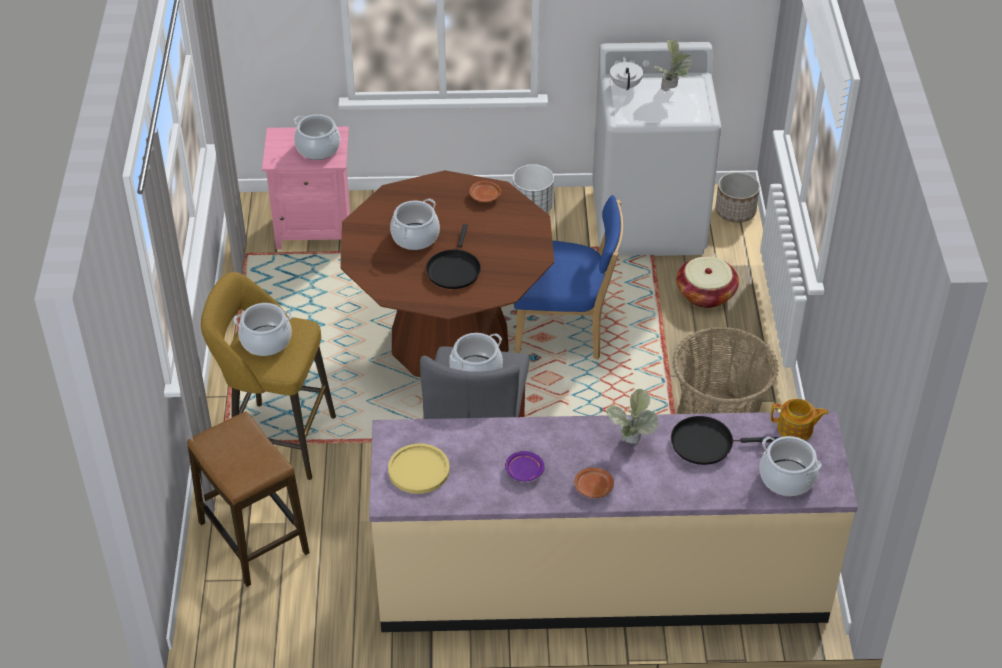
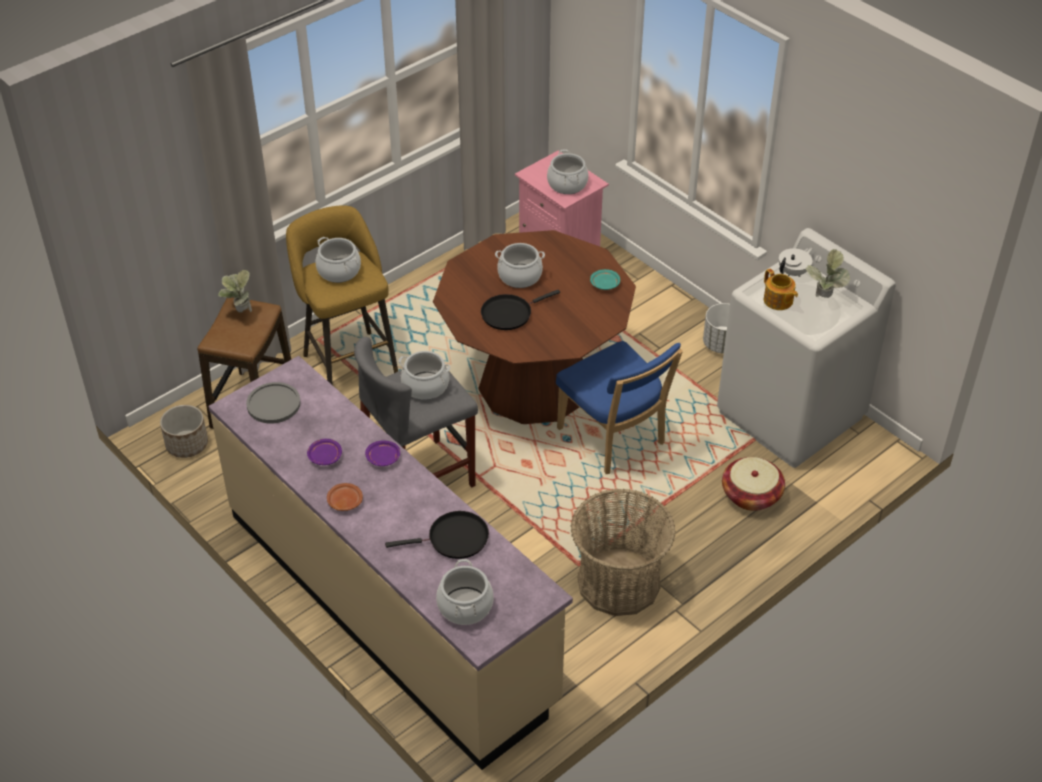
camera: 50 degrees right, 0 degrees up
(418, 470) = (273, 404): yellow plate -> grey plate
(485, 196) = (604, 284): brown plate -> turquoise plate
(566, 434) = (383, 458): none -> purple plate
(630, 444) = (409, 497): potted plant -> potted plant (240, 312)
(706, 443) = (454, 539): black frying pan -> black frying pan turned 120 degrees clockwise
(735, 211) = (868, 458): planter -> planter (187, 444)
(796, 429) = (524, 584): teapot -> teapot (778, 301)

